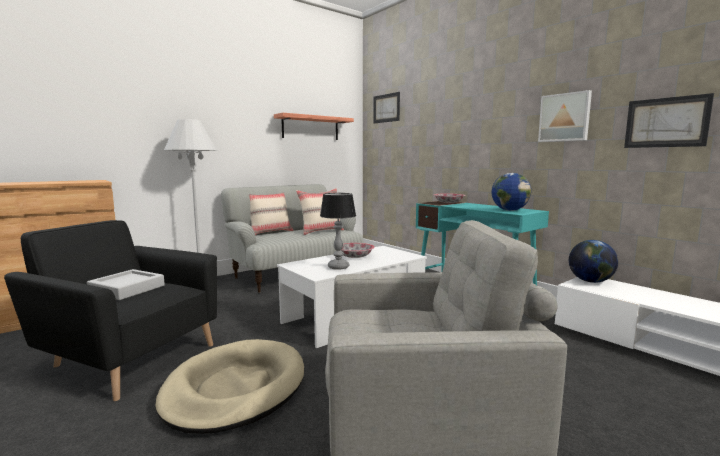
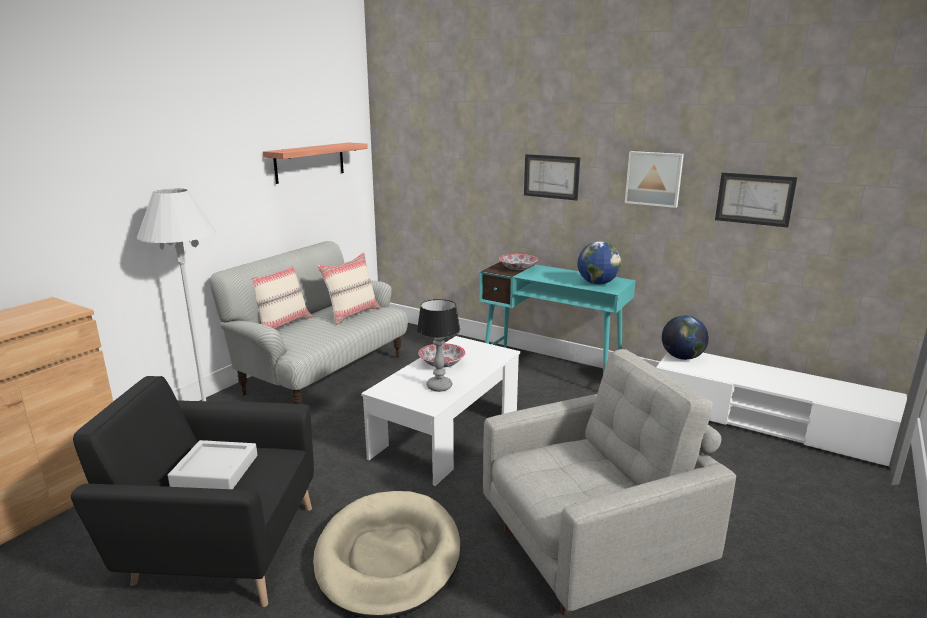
camera: 20 degrees left, 10 degrees up
(386, 108) = (412, 128): picture -> picture (551, 176)

